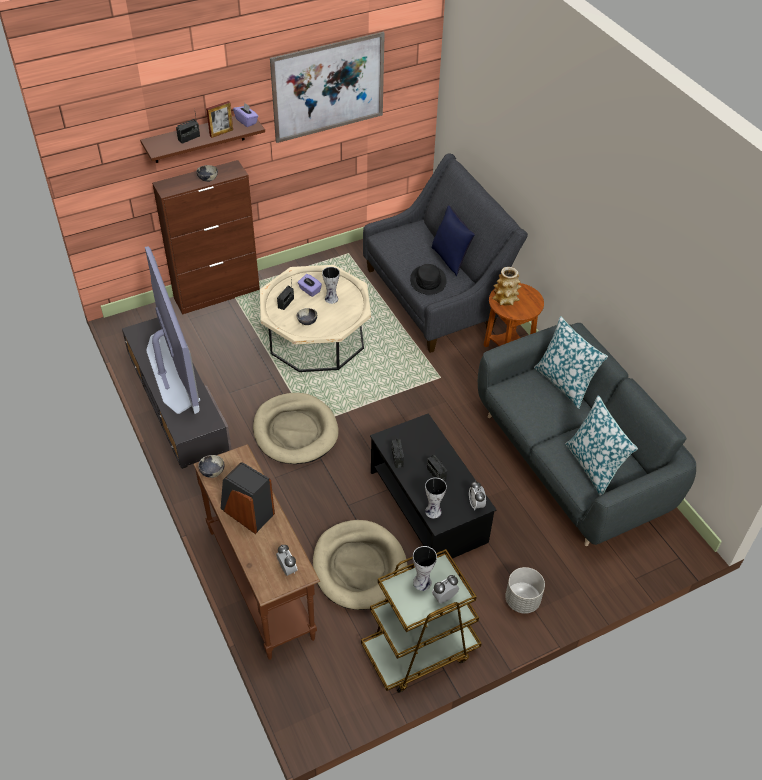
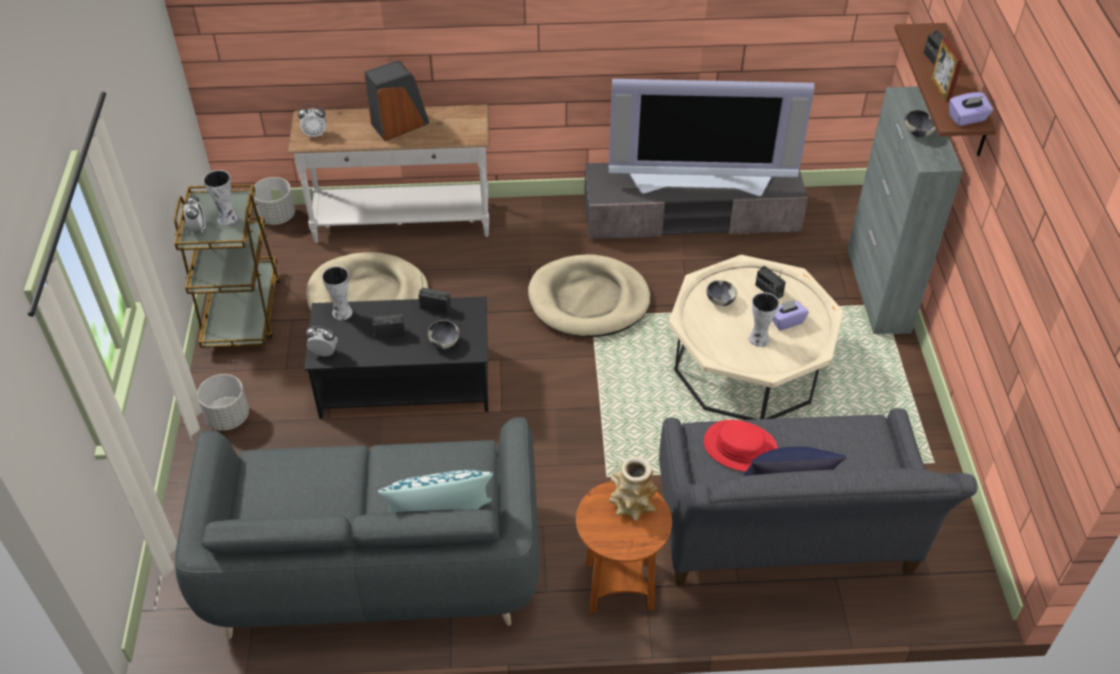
camera: 115 degrees right, 0 degrees up
(212, 472) = (466, 113): bowl -> bowl (444, 342)
(217, 294) = (878, 290): brown cabinet -> grey cabinet
(262, 583) = (402, 223): brown console table -> white console table
(294, 689) = (277, 216): none -> grey planter
(328, 87) = (1044, 217): picture -> none
(428, 281) = (740, 447): black hat -> red hat
(593, 466) = (285, 486): pillow -> none

